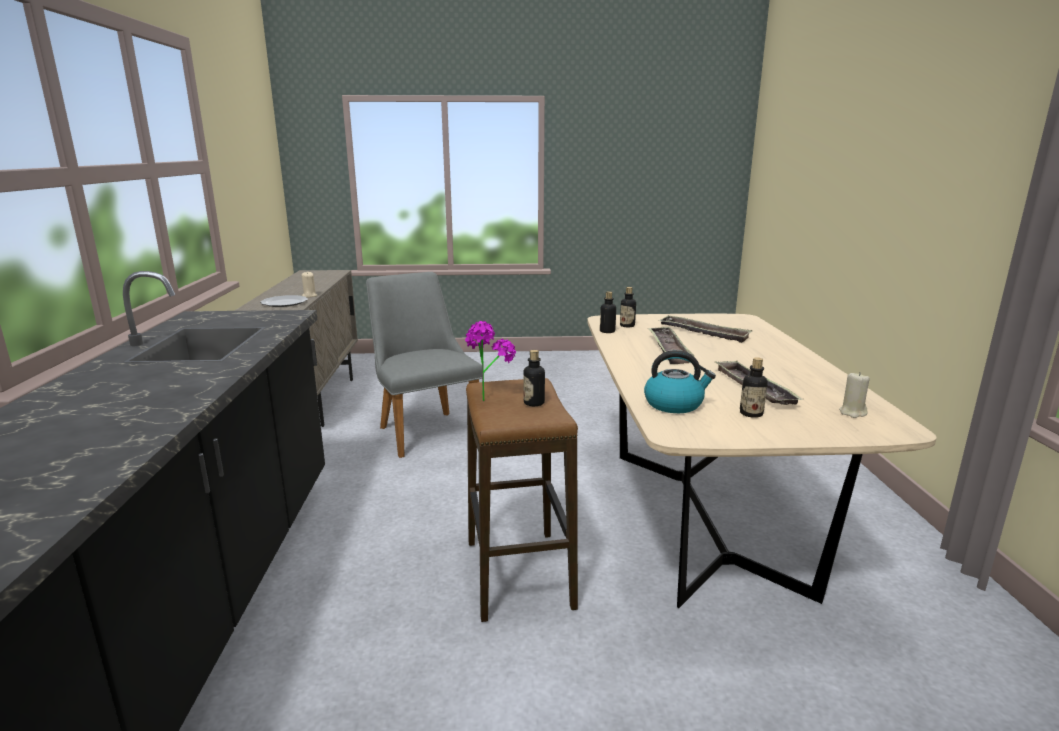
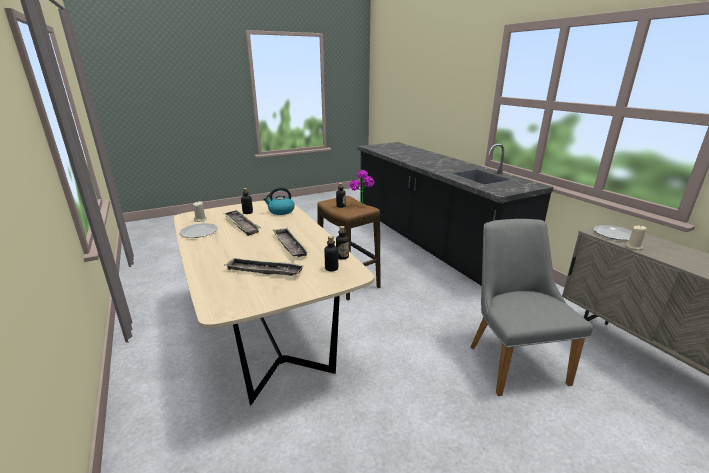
camera: 155 degrees right, 5 degrees up
(424, 429) = (511, 358): grey chair -> grey chair turned 135 degrees counterclockwise
(830, 387) = (199, 232): none -> plate

